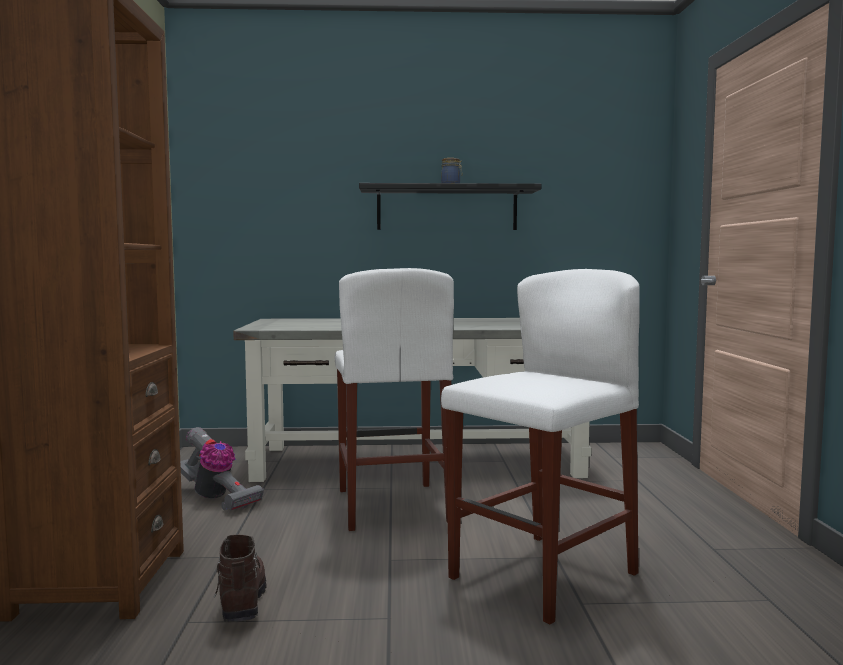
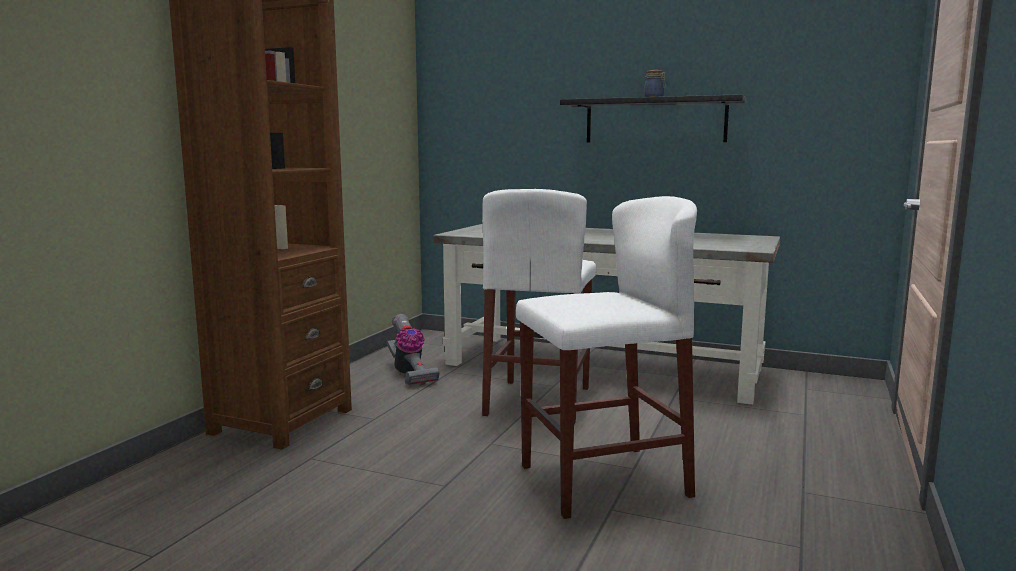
camera: 25 degrees right, 5 degrees up
(242, 602) = (356, 452): brown boot -> none

